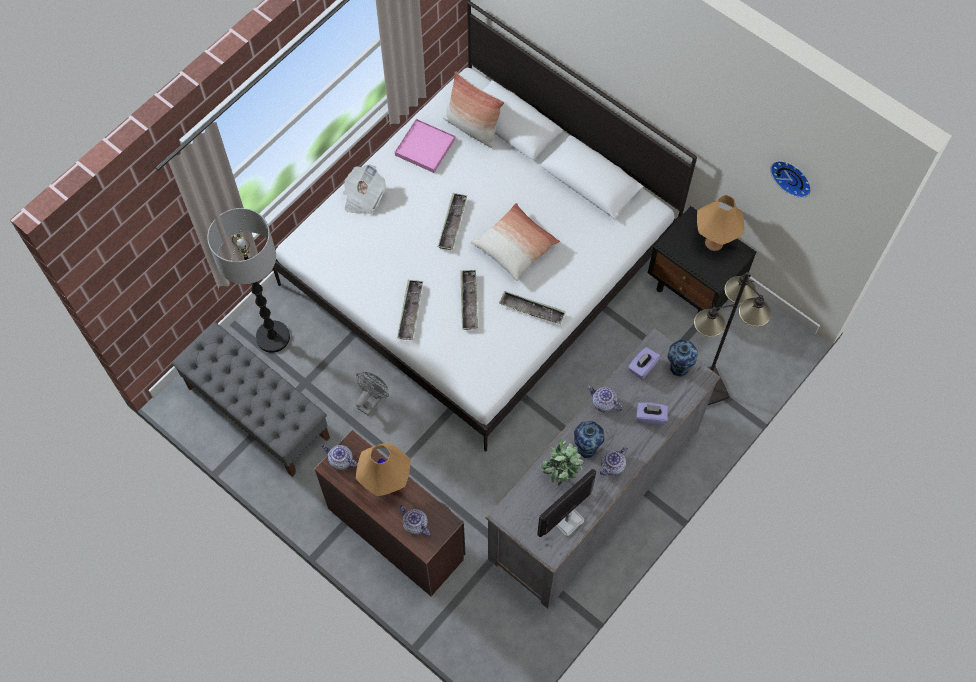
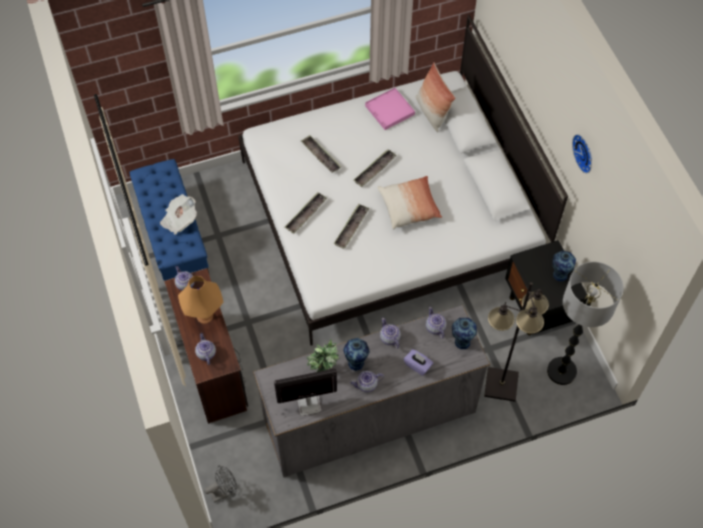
camera: 30 degrees right, 5 degrees down
(257, 412) = (174, 239): grey bench -> blue bench
(273, 337) = (216, 194): floor lamp -> floor lamp (561, 371)
(363, 197) = (324, 123): newspaper -> newspaper (179, 220)
(371, 400) = (255, 270): grey fan -> grey fan (224, 491)
(531, 309) = (392, 255): tray -> tray (321, 156)
(642, 367) = (435, 328): purple tissue box -> teapot
(714, 242) = (559, 274): orange table lamp -> vase
(793, 176) = (621, 237): wall clock -> wall clock (585, 152)

